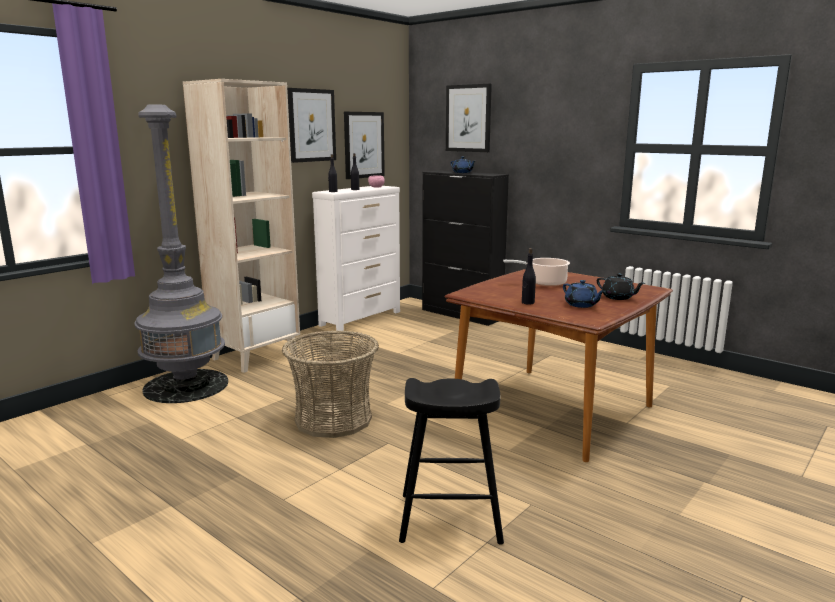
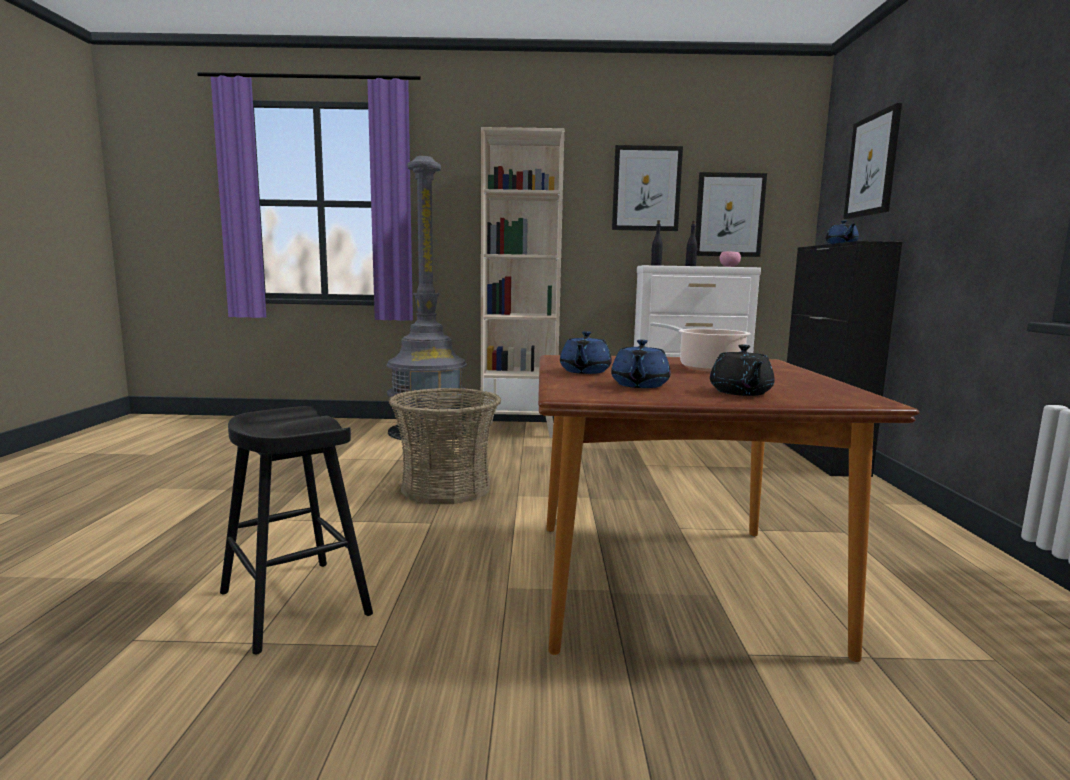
camera: 50 degrees right, 5 degrees down
(527, 303) = (584, 372): black bottle -> blue teapot

